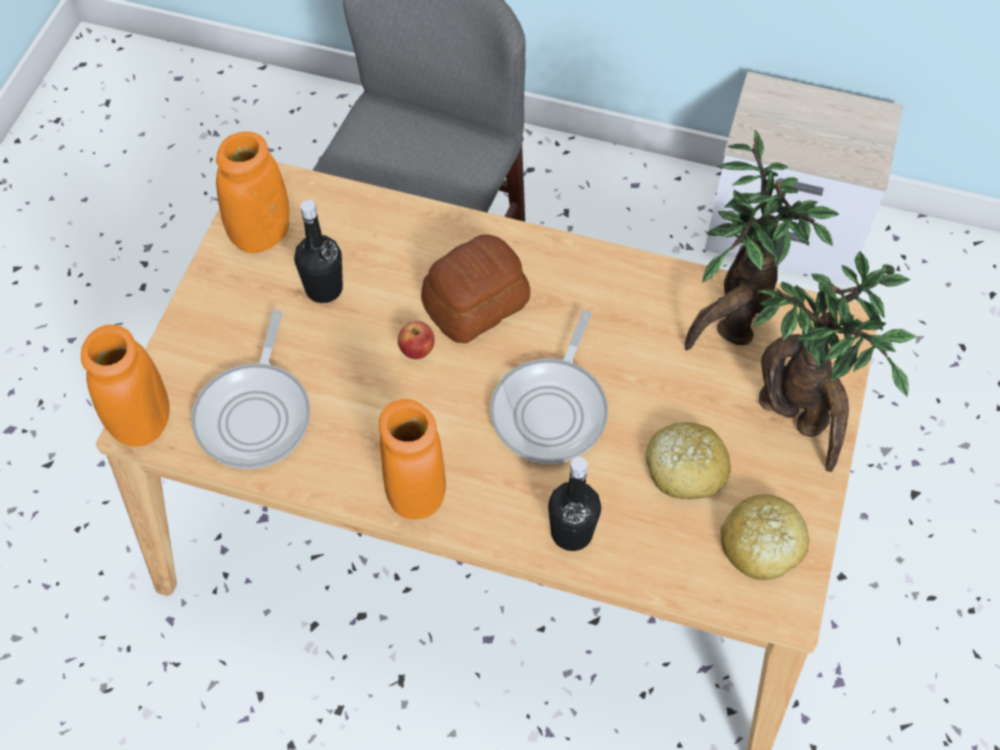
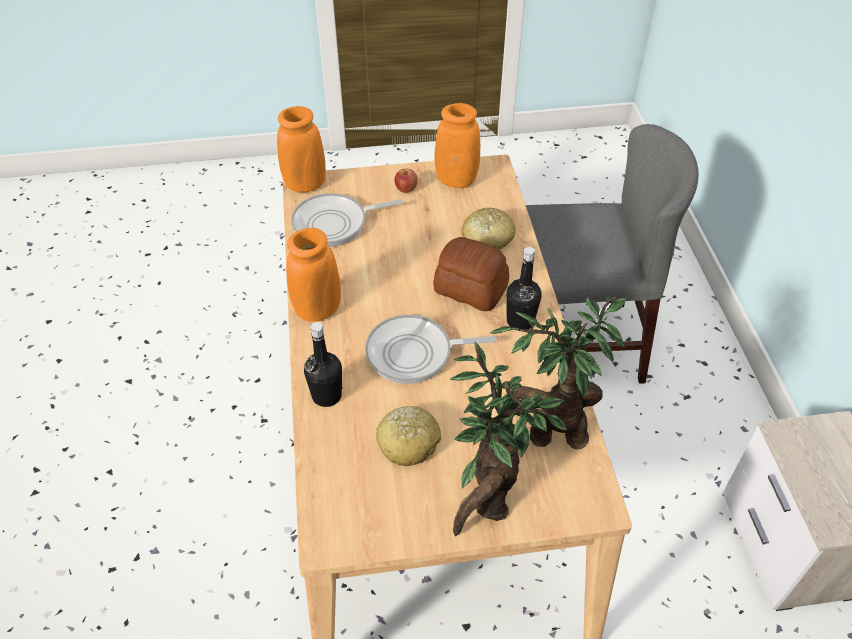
camera: 65 degrees right, 10 degrees down
(324, 289) = (436, 219): black bottle -> black bottle (520, 321)
(417, 350) = (419, 274): apple -> apple (406, 189)
(761, 544) = (370, 509): bread -> bread (487, 238)

